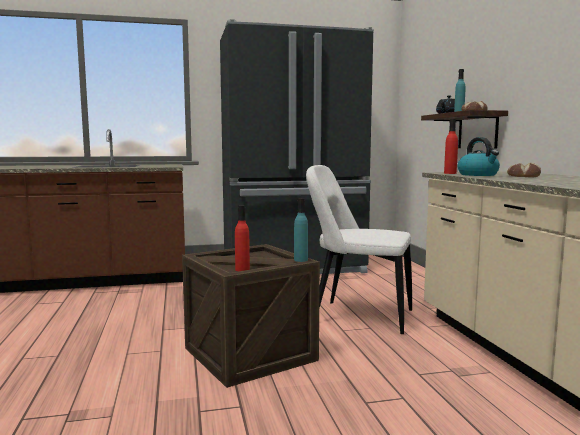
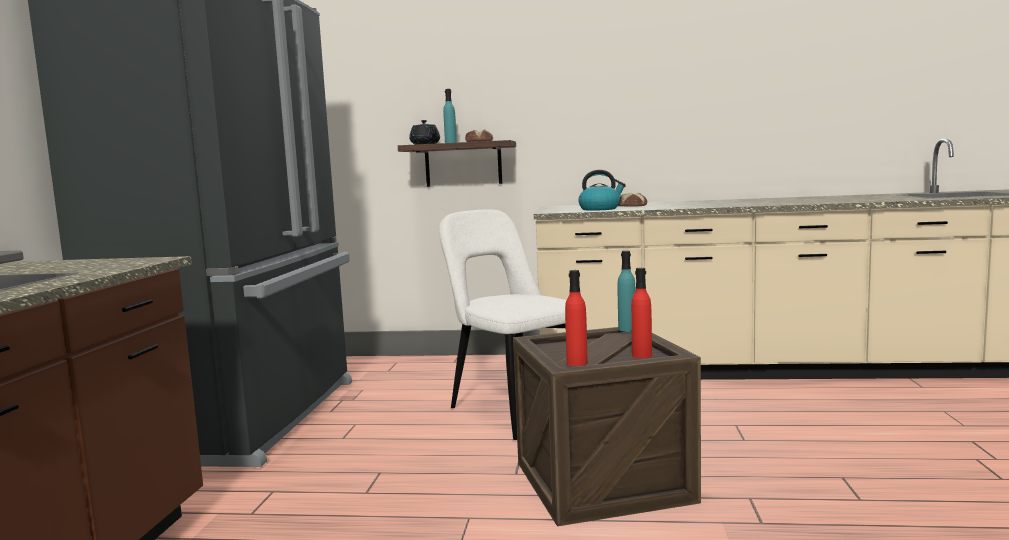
camera: 70 degrees left, 0 degrees up
(358, 316) = (514, 411): white chair -> white chair turned 105 degrees clockwise
(450, 173) = (566, 211): red bottle -> red bottle (577, 362)

